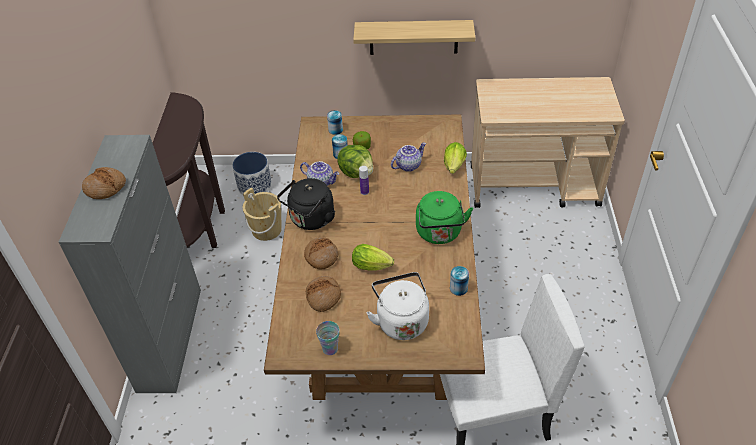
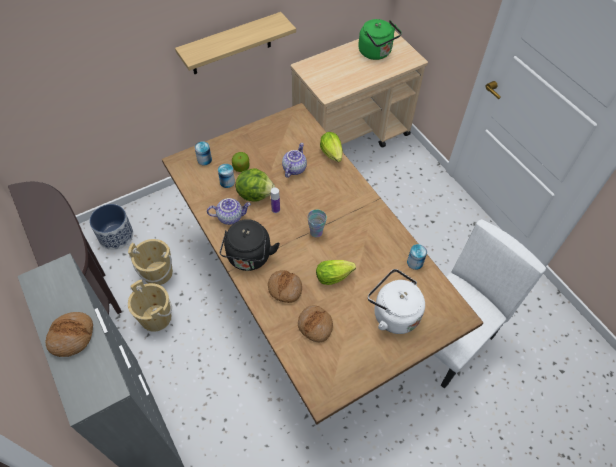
camera: 35 degrees left, 10 degrees up
(239, 264) = (156, 317): none -> beige bucket
(330, 349) = (357, 370): cup -> cup (316, 232)
(439, 234) = (365, 220): green kettle -> green kettle (376, 53)

